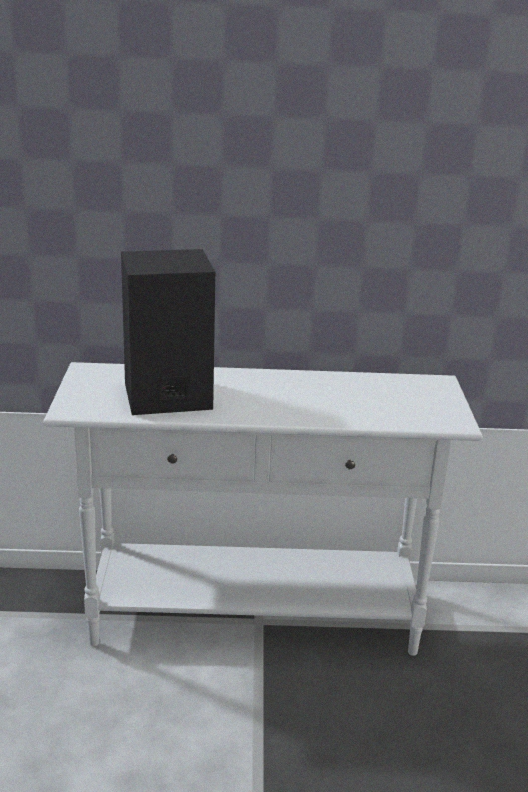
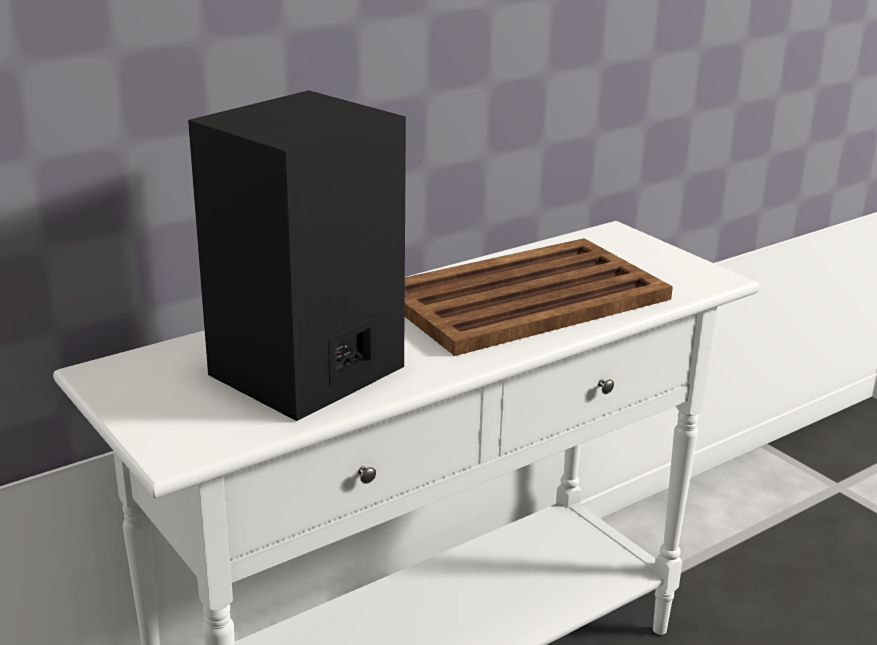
camera: 35 degrees left, 0 degrees up
(325, 398) = (522, 298): none -> brown tray

